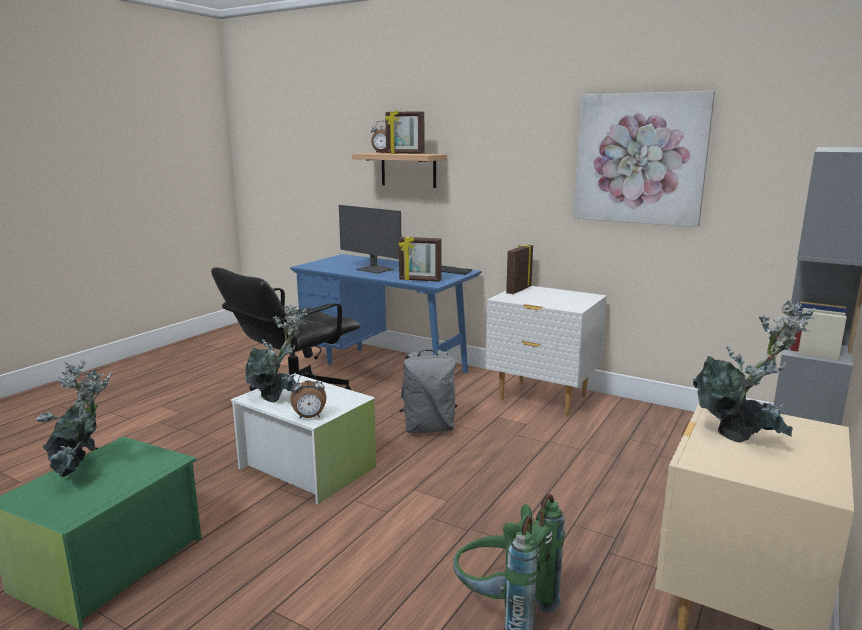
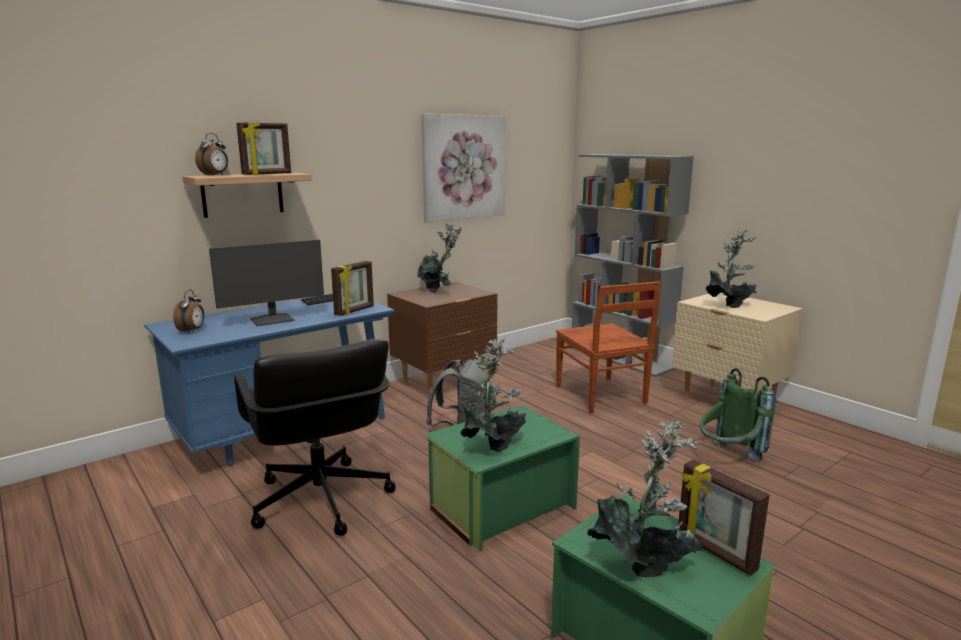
camera: 70 degrees left, 0 degrees up
(308, 466) = (500, 506): white storage box -> green storage box
(309, 417) = (553, 435): alarm clock -> alarm clock (192, 331)
(518, 290) = (408, 296): picture frame -> picture frame (715, 552)
(542, 398) = (443, 384): white nightstand -> brown nightstand
(553, 295) = (438, 291): none -> potted plant
(617, 491) = (601, 396): none -> brown chair

